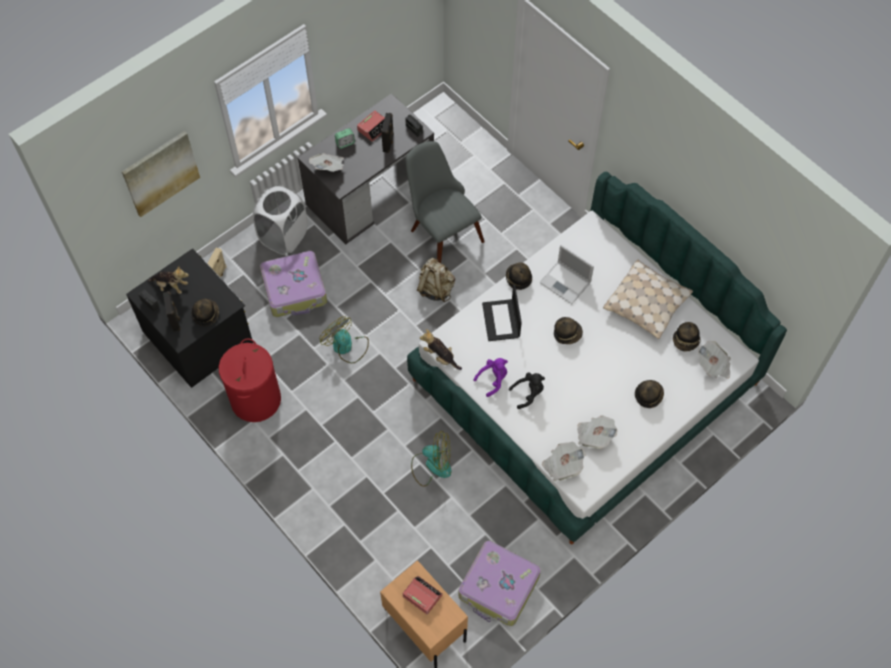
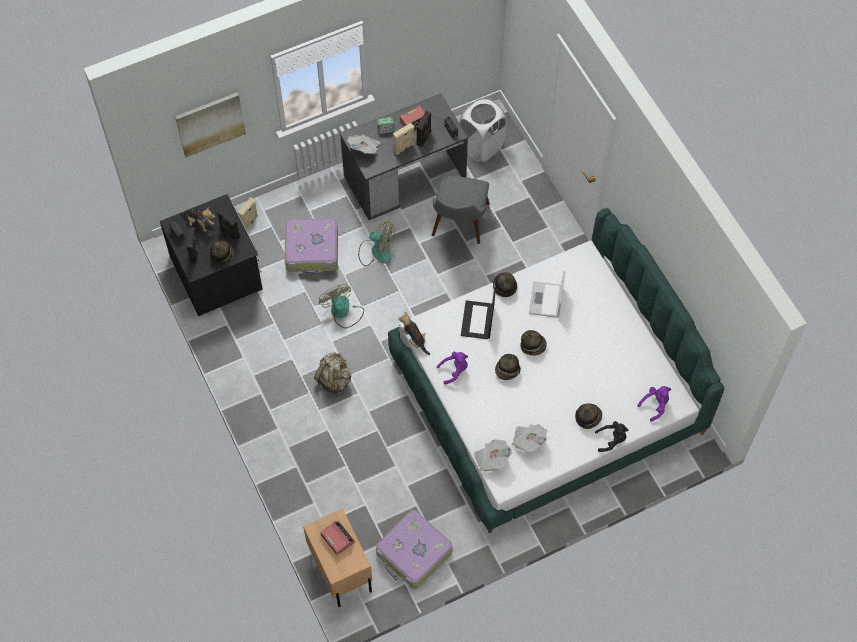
camera: 15 degrees right, 0 degrees up
(207, 289) = (229, 233): none -> black speaker
(255, 399) = (250, 339): red laundry basket -> none
(283, 236) = (316, 200): white laundry basket -> white laundry basket (481, 146)
(370, 158) = (404, 148): none -> beige speaker
(432, 465) = (387, 434): fan -> fan (376, 251)
(436, 288) = (437, 279): beige backpack -> beige backpack (334, 380)
(441, 230) = (458, 226): grey chair -> grey chair turned 150 degrees counterclockwise
(528, 393) = (482, 390): black plush toy -> black plush toy (611, 440)
(566, 283) = (546, 300): laptop -> laptop turned 45 degrees clockwise
(646, 304) = (613, 336): beige pillow -> none
(686, 341) = (637, 378): hat -> hat (507, 371)
(713, 365) = (655, 405): newspaper -> purple plush toy

